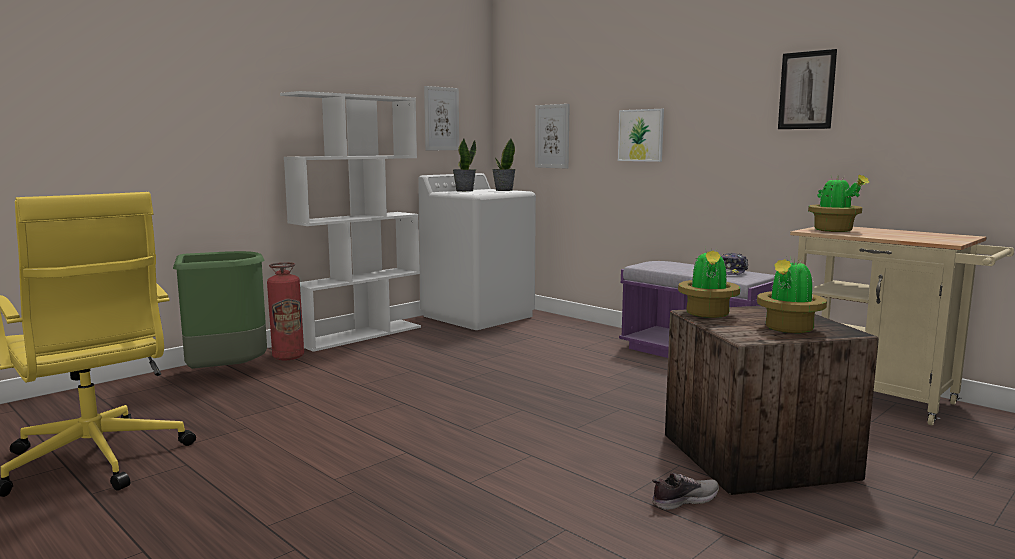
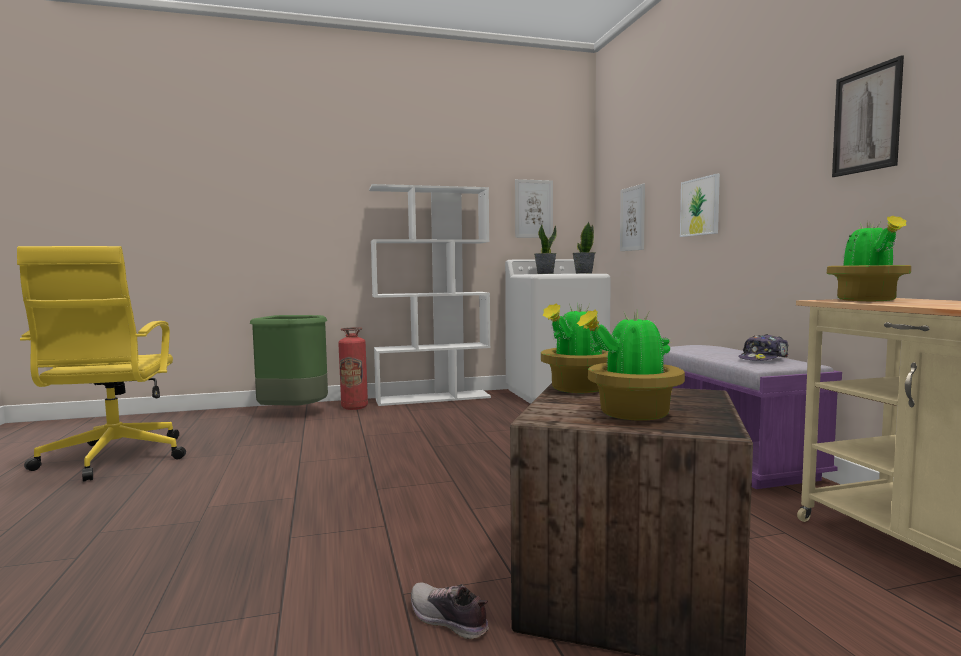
camera: 30 degrees right, 5 degrees down
(683, 500) = (448, 620): shoe -> shoe turned 150 degrees counterclockwise

